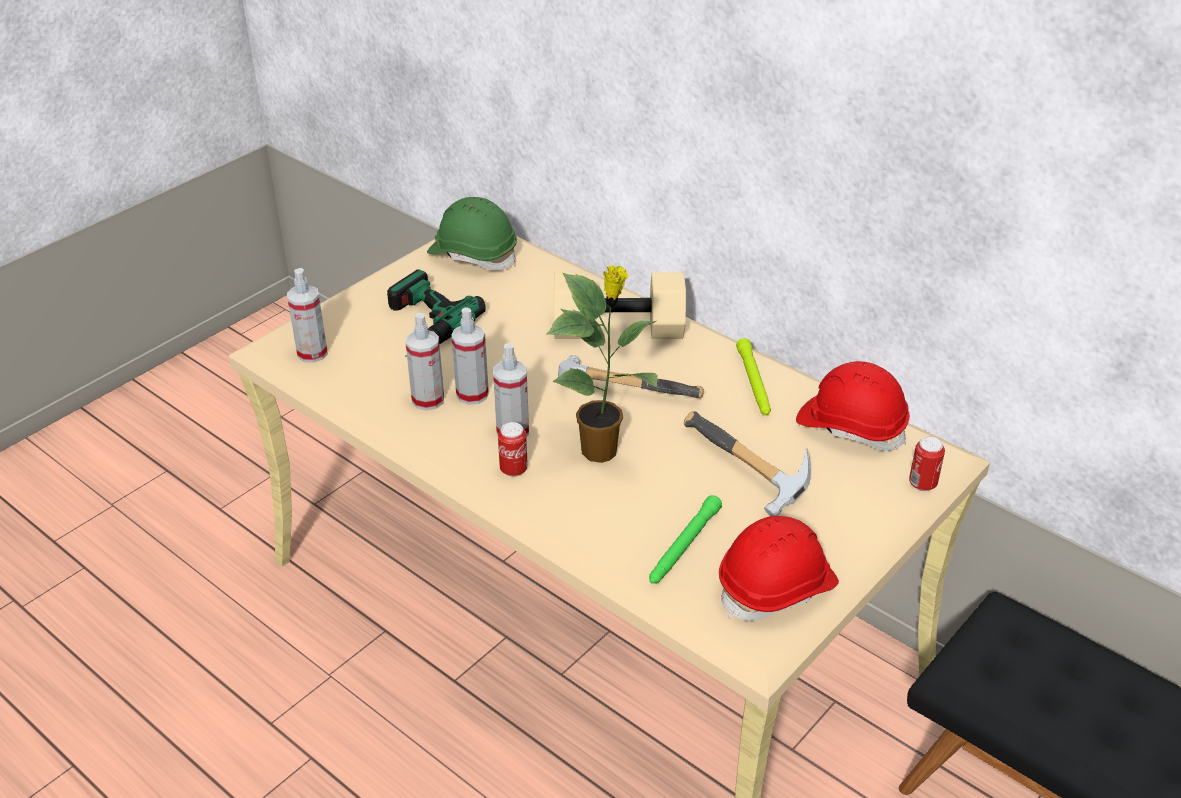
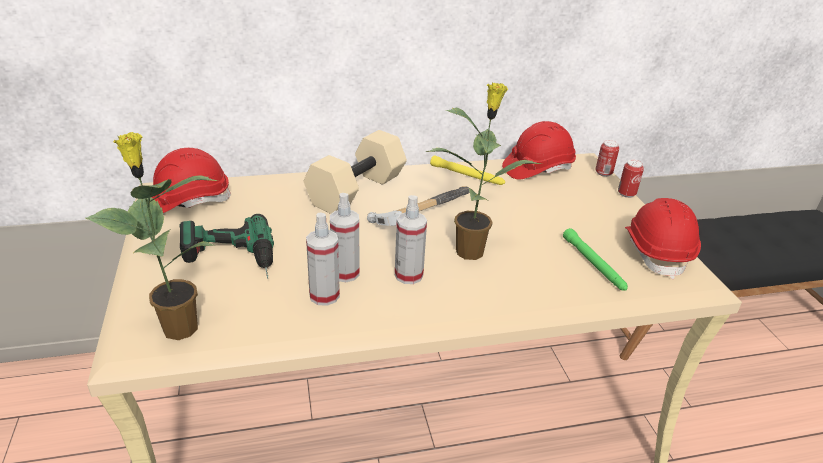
camera: 55 degrees left, 5 degrees down
(312, 353) = (178, 327): spray bottle -> potted plant
(473, 255) = (188, 201): green hard hat -> red hard hat
(513, 469) = (451, 294): can -> can (626, 194)
(742, 473) = (543, 215): hammer -> none
(754, 383) = (467, 175): green flashlight -> yellow flashlight

